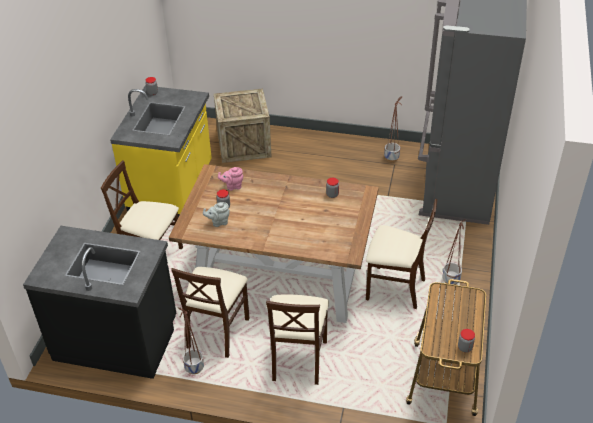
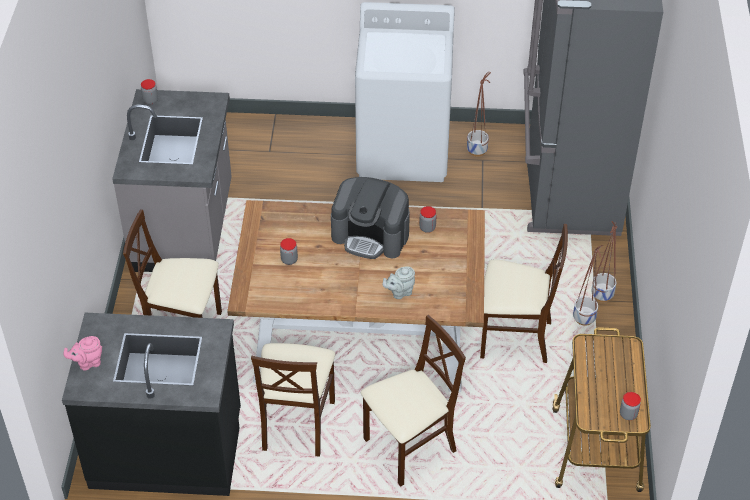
camera: 10 degrees left, 5 degrees up
(173, 190) = (185, 228): yellow counter -> grey counter
(194, 368) = (279, 475): planter -> planter (602, 295)
(218, 222) = (288, 283): grey teapot -> grey teapot (399, 292)
(232, 186) = (293, 229): pink teapot -> pink teapot (88, 363)
(244, 145) = (269, 150): crate -> none
(289, 196) = (371, 235): none -> coffee machine
(298, 359) = (409, 448): beige chair -> beige chair turned 120 degrees counterclockwise
(339, 153) = (404, 150): none -> white washing machine

